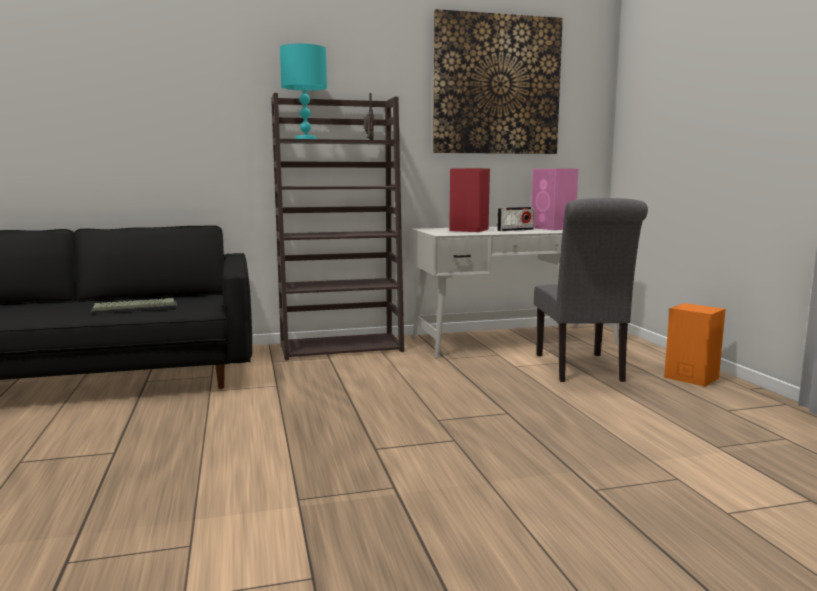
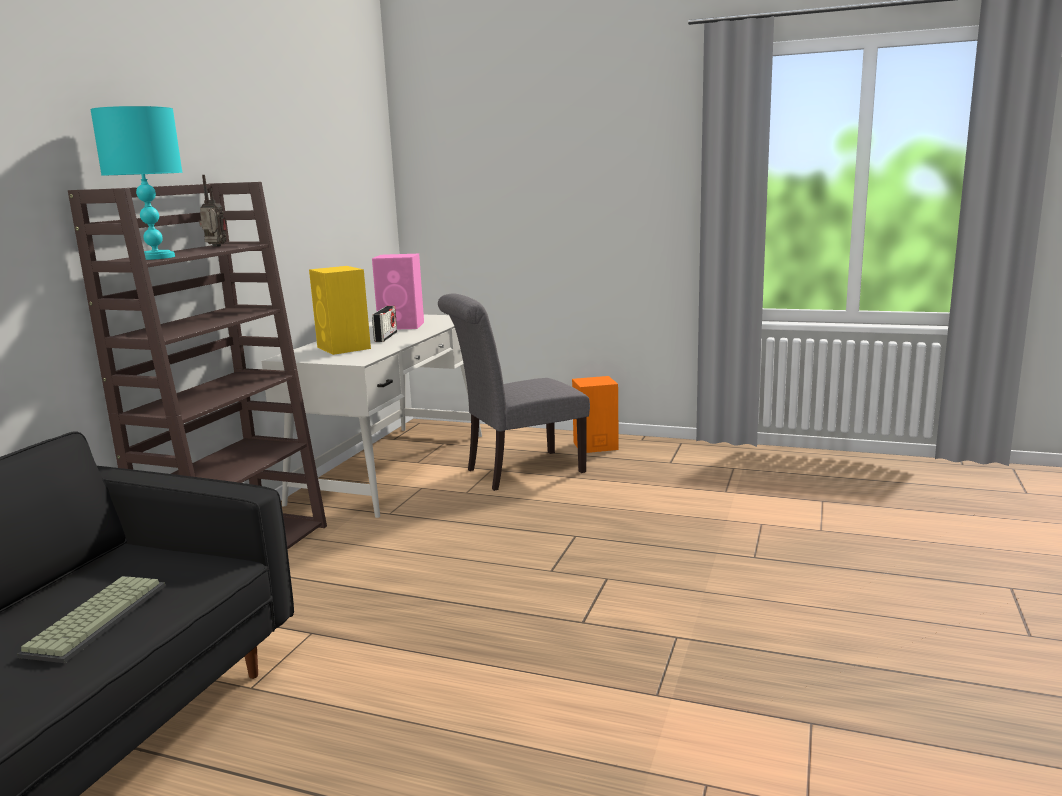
camera: 55 degrees left, 5 degrees up
(468, 230) = (344, 348): red speaker -> yellow speaker
(496, 85) = (307, 153): picture -> none
(581, 369) = (518, 471): grey chair -> grey chair turned 120 degrees clockwise

